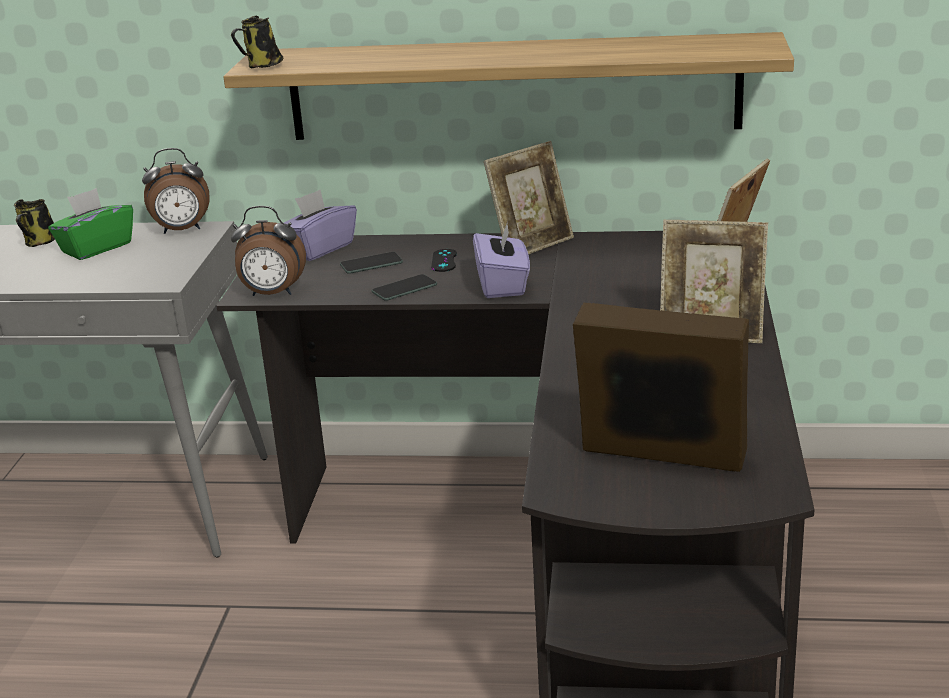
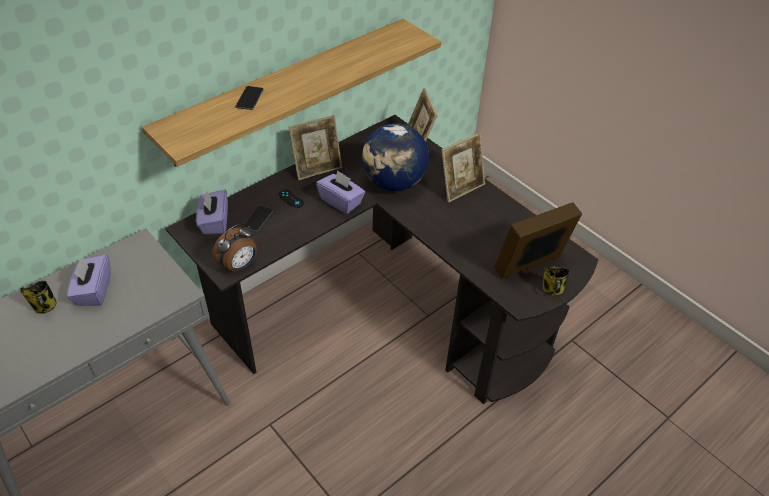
camera: 50 degrees left, 20 degrees up
(96, 248) = (93, 291): green tissue box -> purple tissue box
(182, 230) = (126, 250): alarm clock -> none
(262, 67) = (186, 142): mug -> mug (552, 290)
(404, 288) = (300, 227): phone -> phone (249, 98)
(531, 245) = (317, 168): picture frame -> picture frame turned 60 degrees clockwise
(613, 293) = (394, 183): none -> globe

